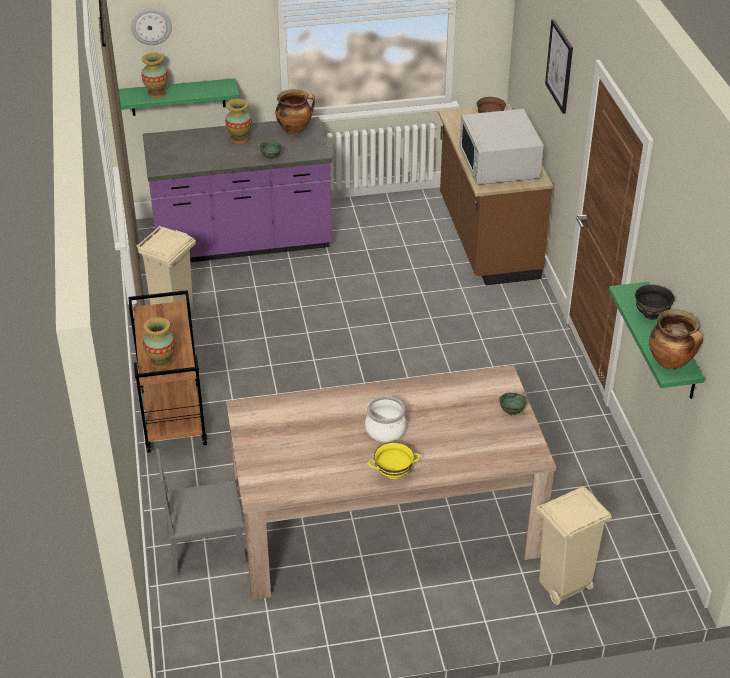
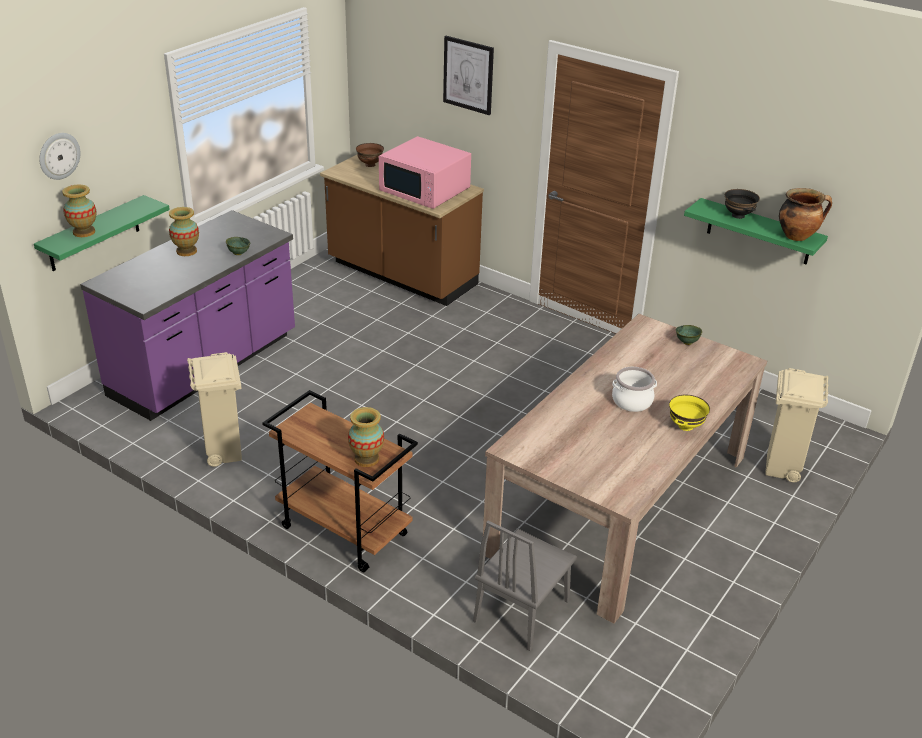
camera: 45 degrees left, 5 degrees down
(295, 129) = (227, 226): cooking pot -> none
(499, 164) = (425, 190): white microwave -> pink microwave

